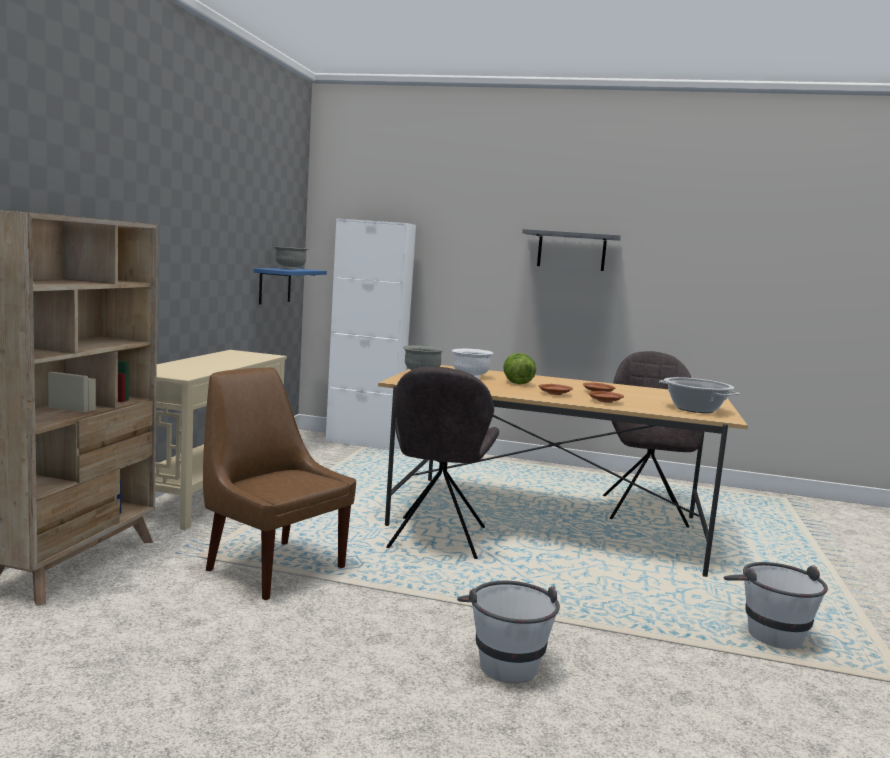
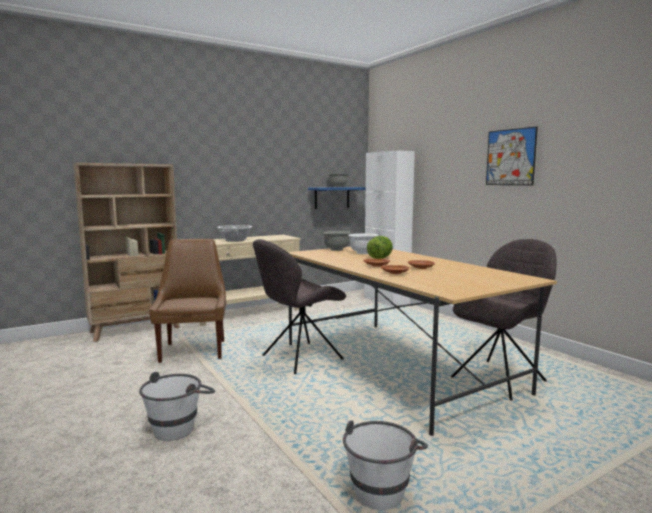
camera: 45 degrees right, 0 degrees up
(571, 251) = (510, 157): grey shelf -> picture
(695, 409) = (457, 285): cooking pot -> cooking pot (235, 240)

